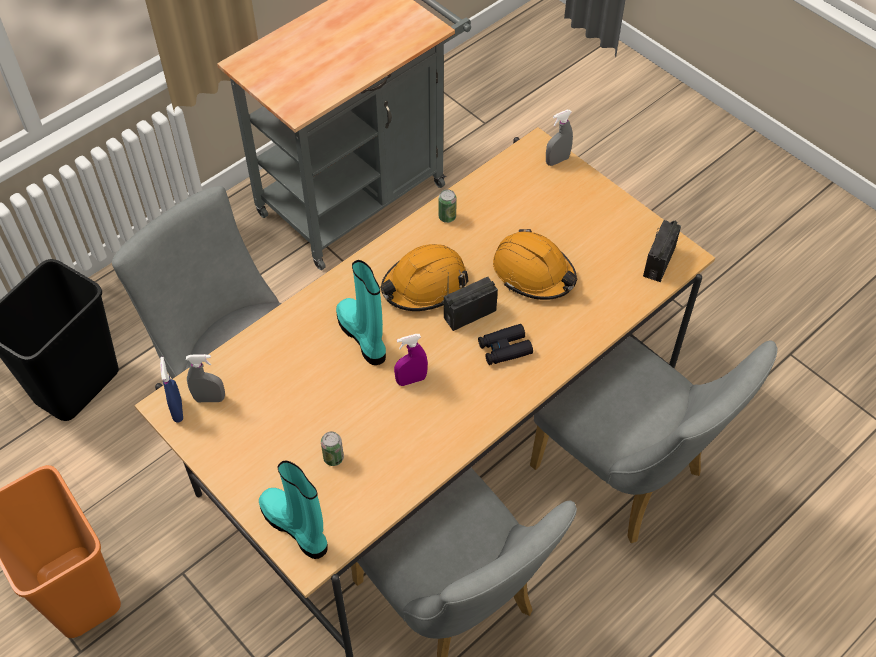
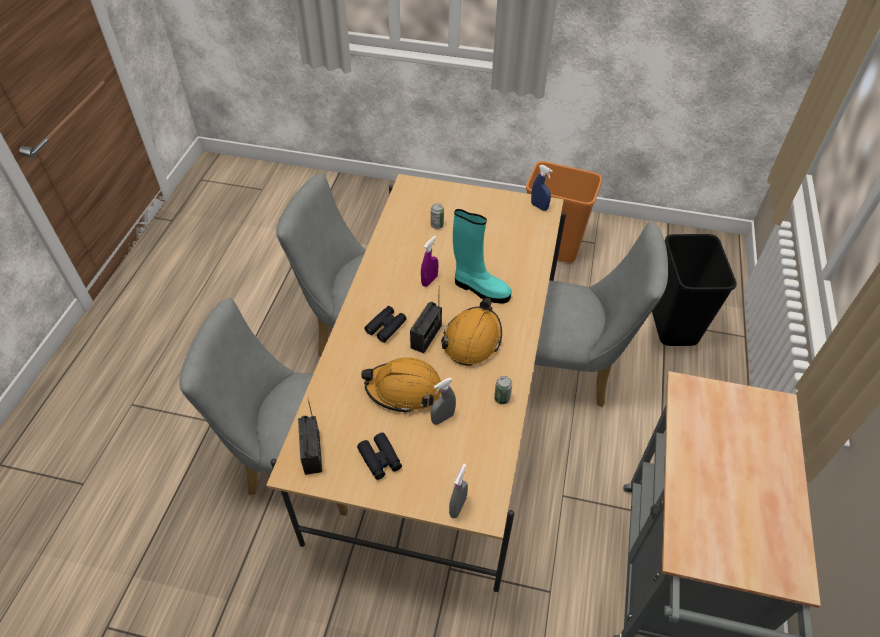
camera: 145 degrees right, 5 degrees down
(209, 398) = (530, 219): grey spray bottle -> grey spray bottle (442, 418)
(296, 528) = (426, 192): turquoise boot -> none
(598, 225) = (380, 459): none -> black binoculars

